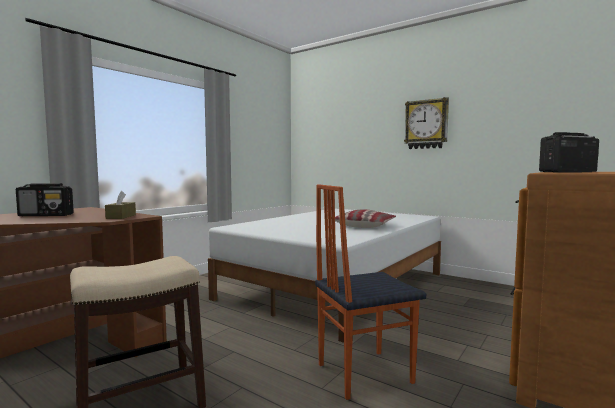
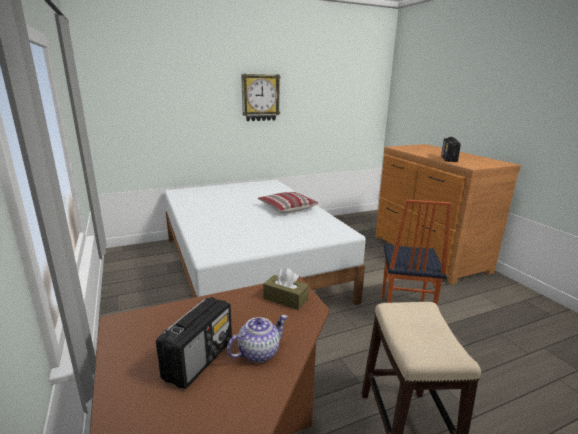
camera: 60 degrees left, 15 degrees up
(51, 219) = (258, 352): none -> teapot

